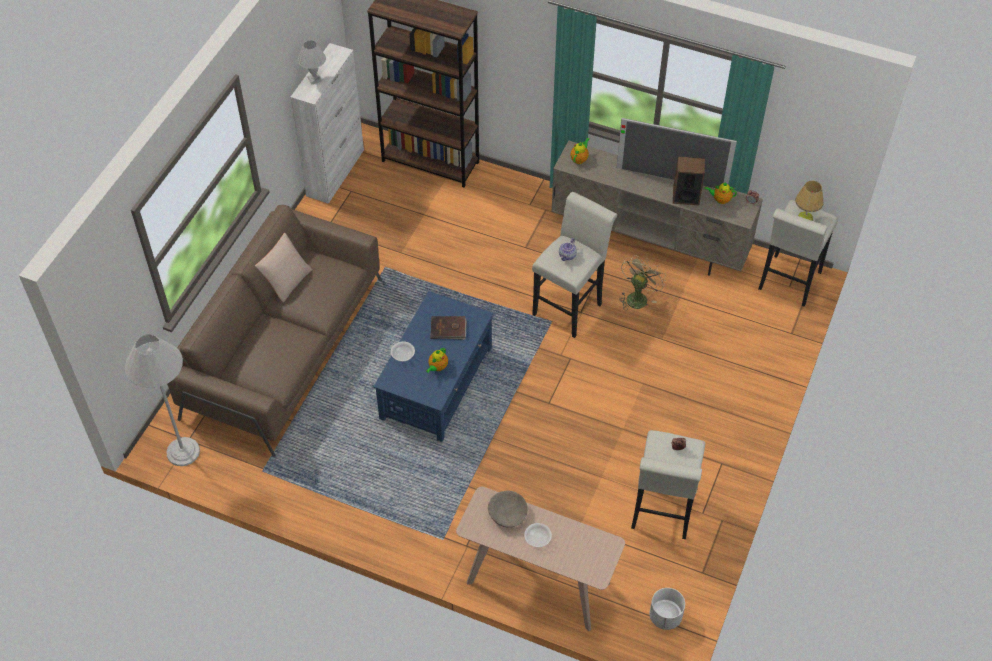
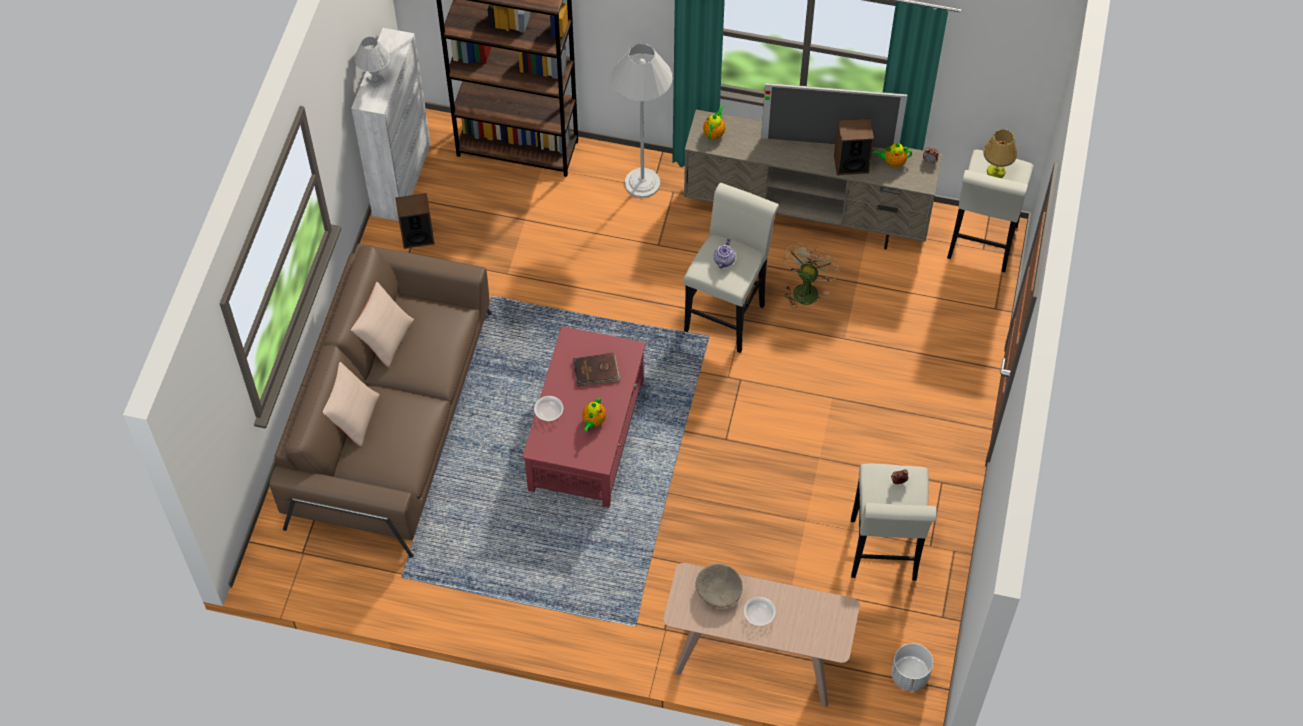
camera: 10 degrees left, 5 degrees up
(183, 452) = (299, 568): white floor lamp -> white floor lamp (642, 183)
(246, 336) = (353, 416): none -> beige pillow
(337, 215) = (417, 236): none -> speaker
(437, 382) = (587, 434): blue coffee table -> red coffee table

